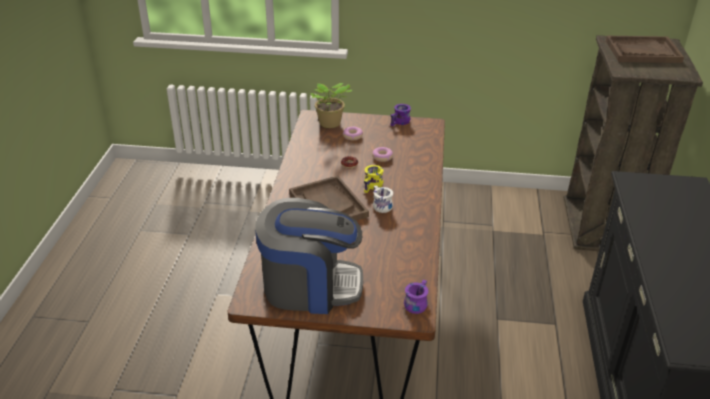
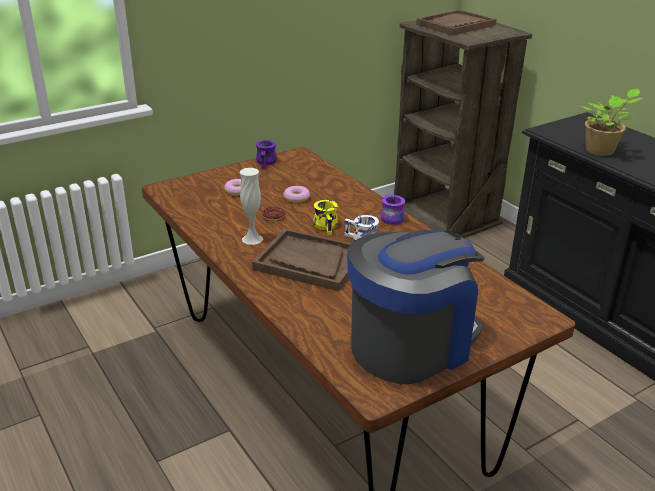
camera: 40 degrees left, 5 degrees down
(316, 174) = (252, 239): none -> white vase
(330, 124) = (195, 188): potted plant -> potted plant (602, 151)
(415, 303) = (523, 307): purple mug -> purple mug (389, 217)

